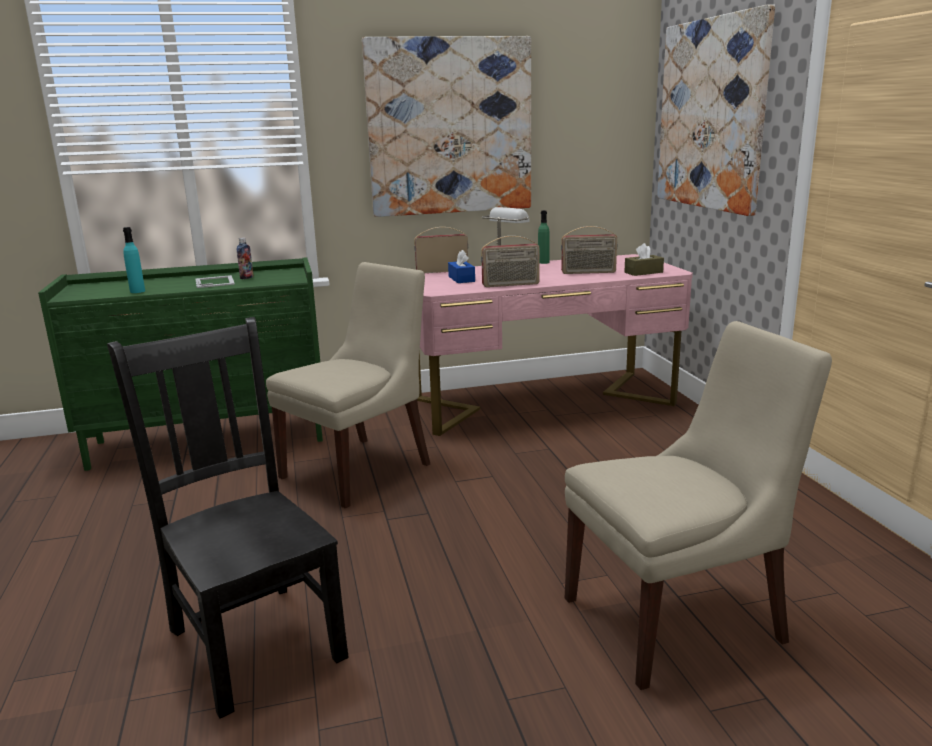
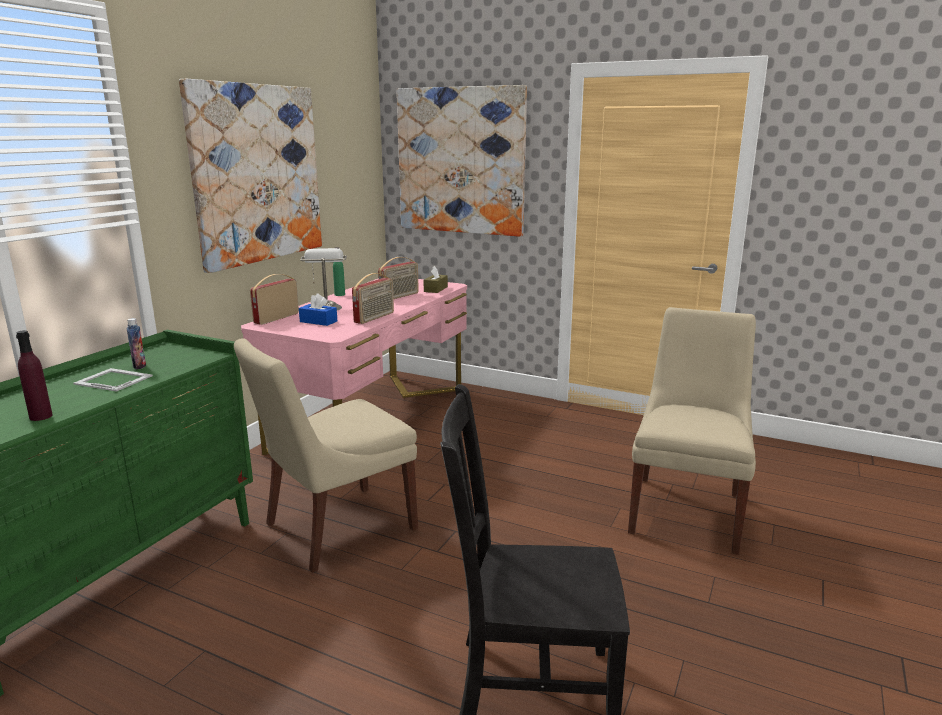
camera: 50 degrees left, 0 degrees up
(137, 291) = (41, 416): turquoise bottle -> purple bottle
(360, 469) = (336, 528): beige chair -> beige chair turned 120 degrees counterclockwise

